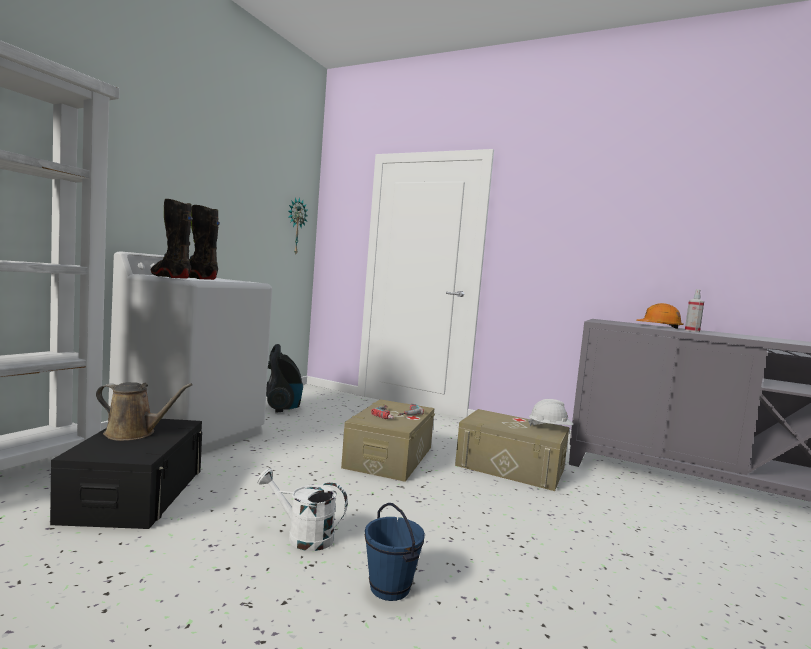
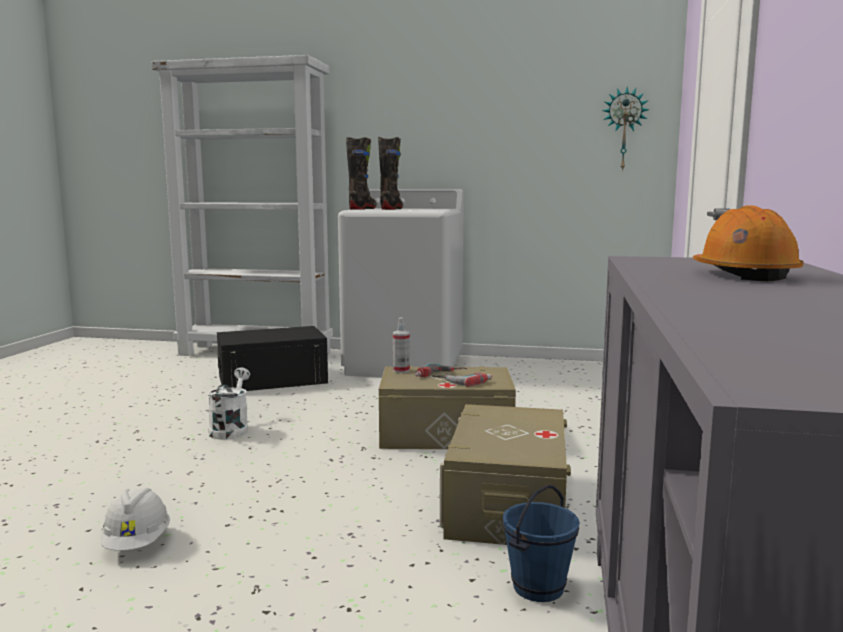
camera: 75 degrees right, 5 degrees up
(134, 433) = (277, 333): brown watering can -> none
(282, 407) = (537, 373): vacuum cleaner -> none
(390, 588) = (158, 466): blue bucket -> blue bucket (539, 588)
(549, 428) = (527, 453): white hard hat -> white hard hat (137, 543)
(692, 331) = (715, 284): spray bottle -> spray bottle (401, 370)

